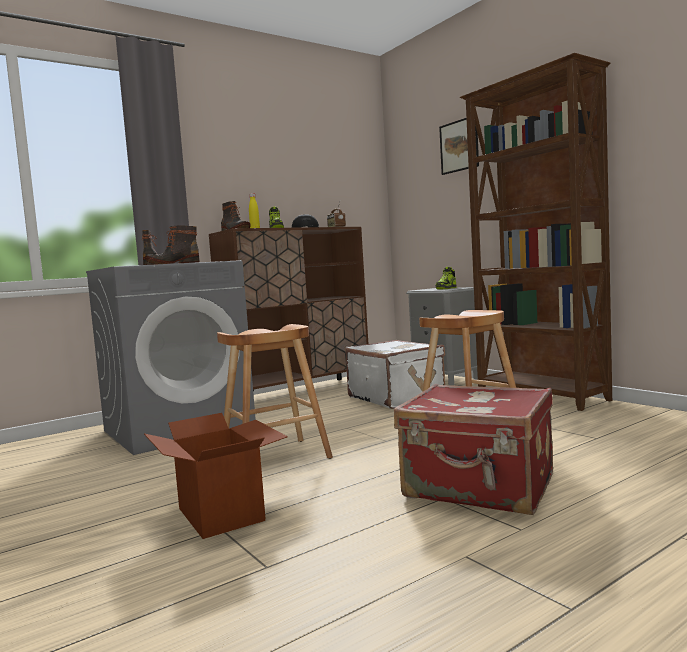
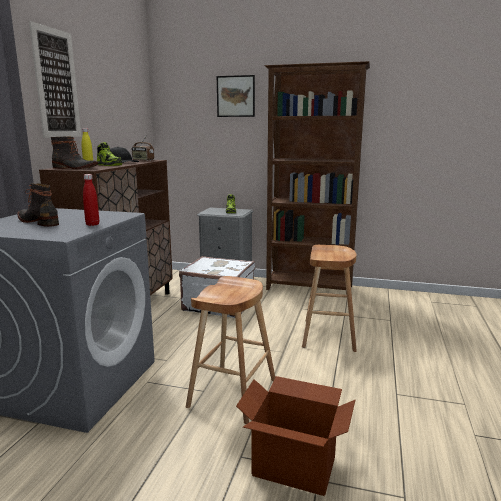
camera: 40 degrees left, 10 degrees up
(172, 263) = (92, 224): boot -> red bottle
(239, 157) = (56, 84): none -> picture
(480, 488) = (400, 379): red suitcase -> none

